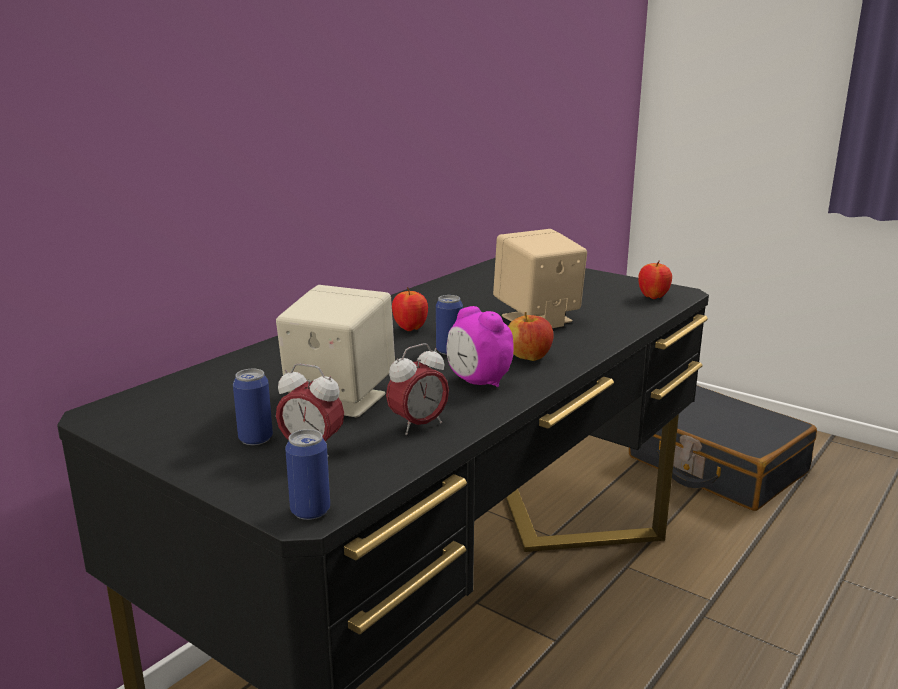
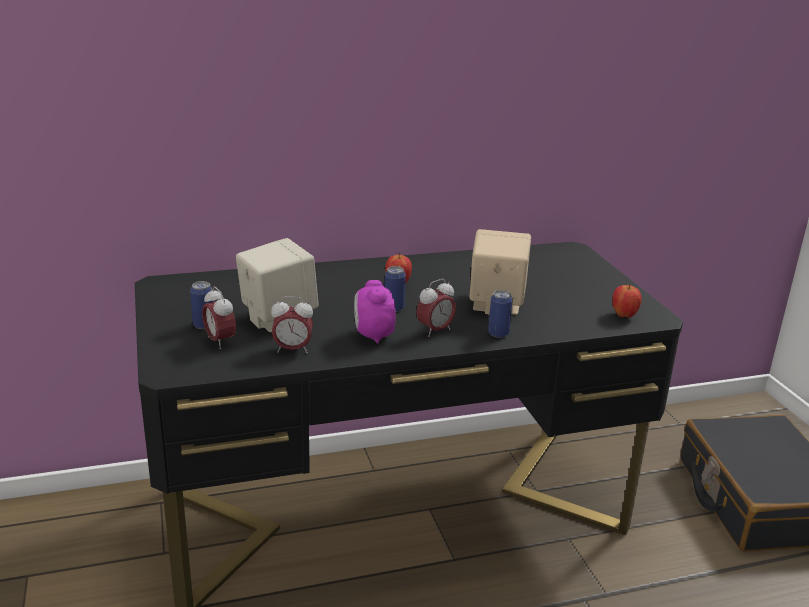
camera: 35 degrees right, 5 degrees up
(310, 511) = (169, 373): can -> can (498, 333)
(529, 358) = (435, 331): apple -> alarm clock

